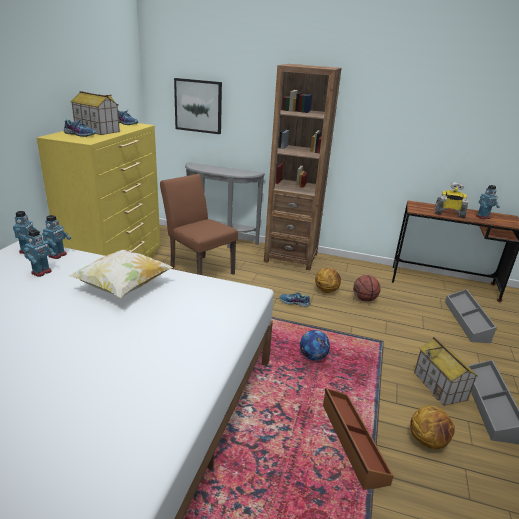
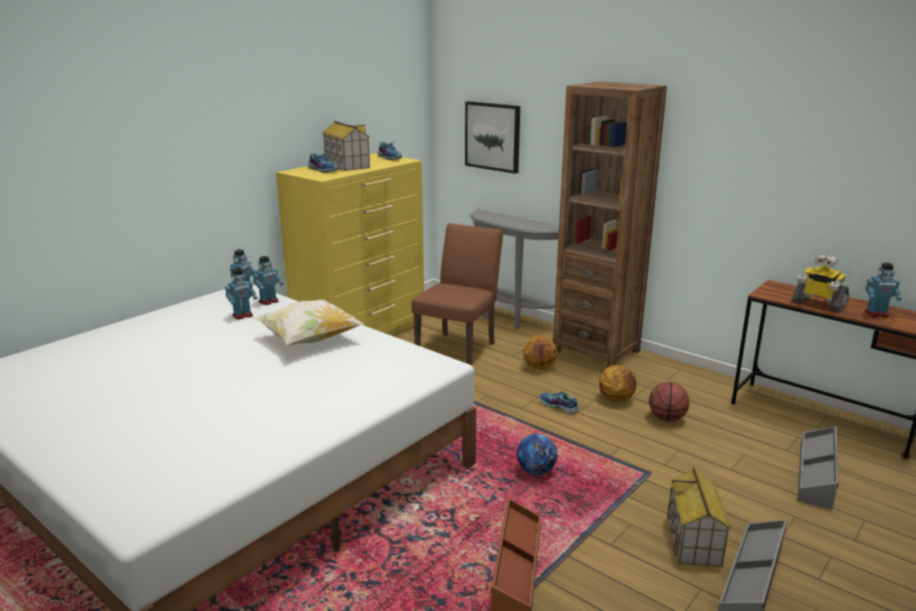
camera: 25 degrees right, 5 degrees down
(199, 269) = (459, 349): brown chair -> brown chair turned 45 degrees clockwise
(428, 441) = (620, 594): basketball -> basketball (539, 367)

